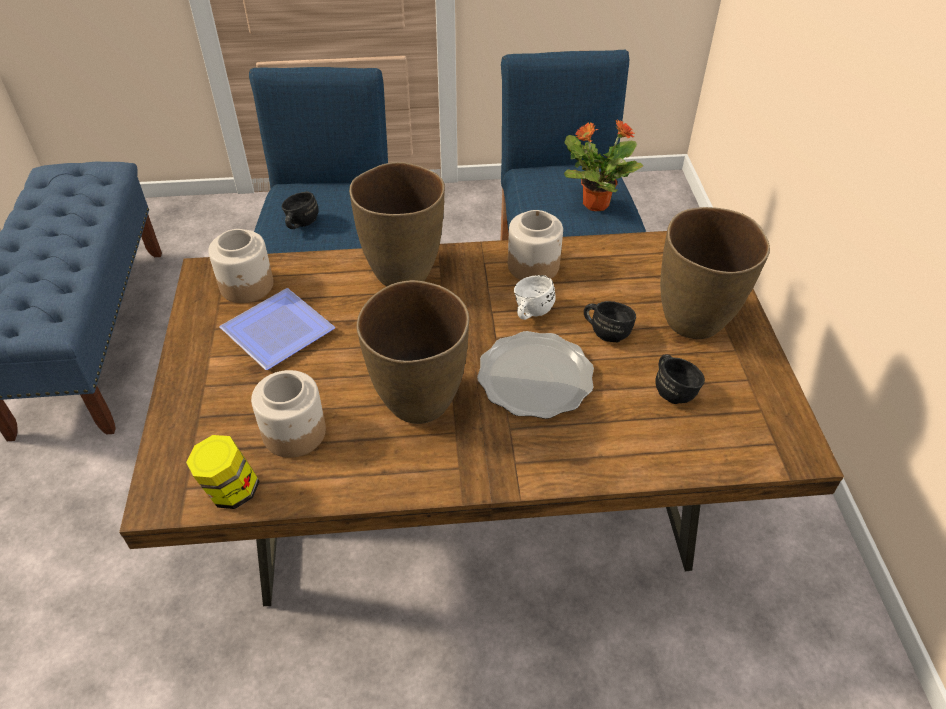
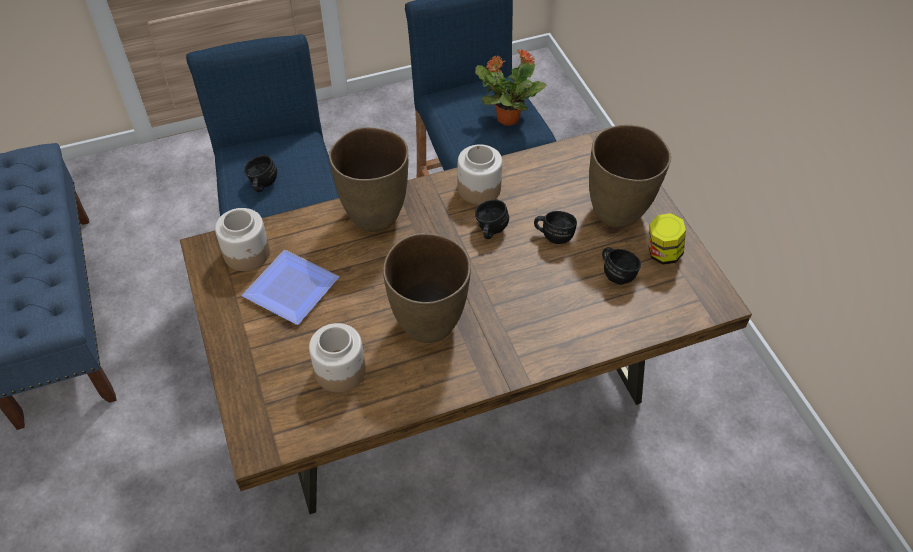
camera: 15 degrees left, 5 degrees up
(231, 491) = (310, 428): jar -> jar (662, 254)
(529, 312) = (489, 230): white mug -> black mug
(536, 378) = (512, 286): plate -> none

